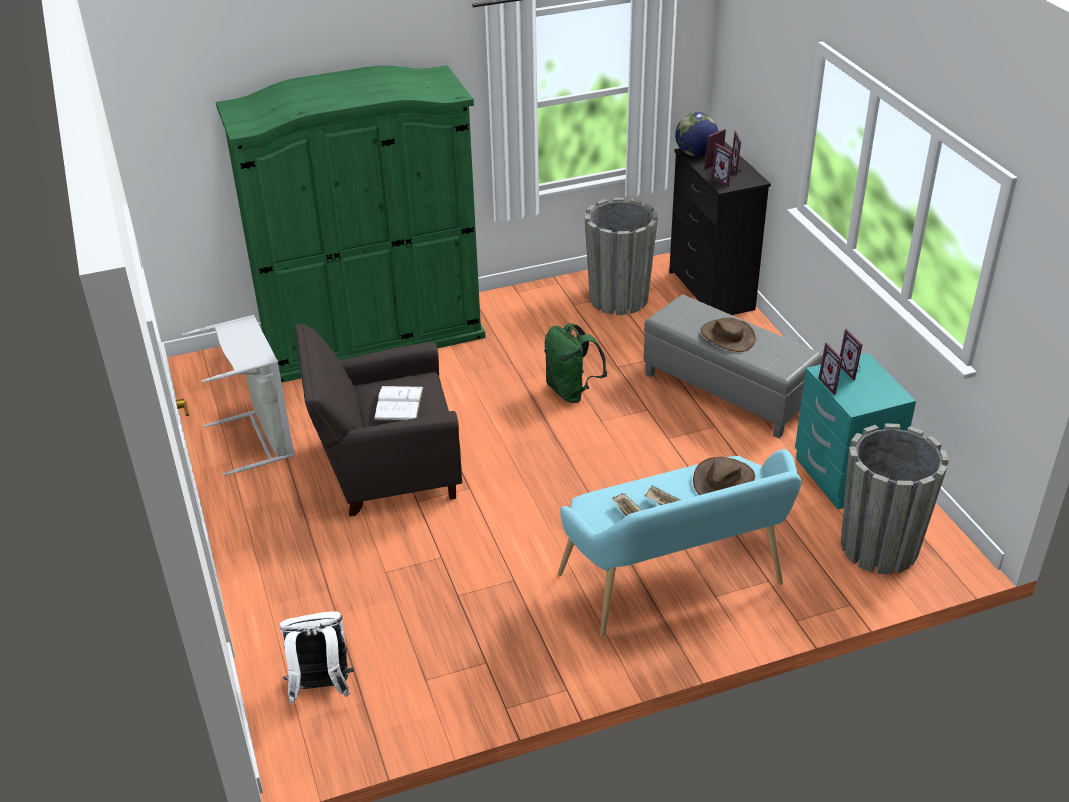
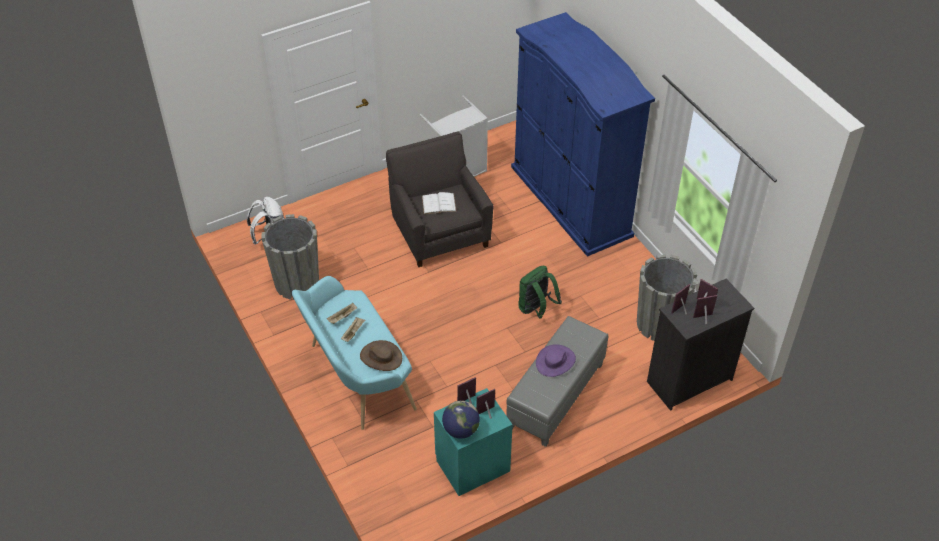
camera: 80 degrees right, 10 degrees up
(372, 338) = (571, 201): green wardrobe -> blue wardrobe
(695, 154) = (721, 291): globe -> globe (461, 430)
(727, 336) = (555, 361): brown hat -> purple hat
(879, 547) = (402, 483): grey planter -> grey planter (297, 283)

